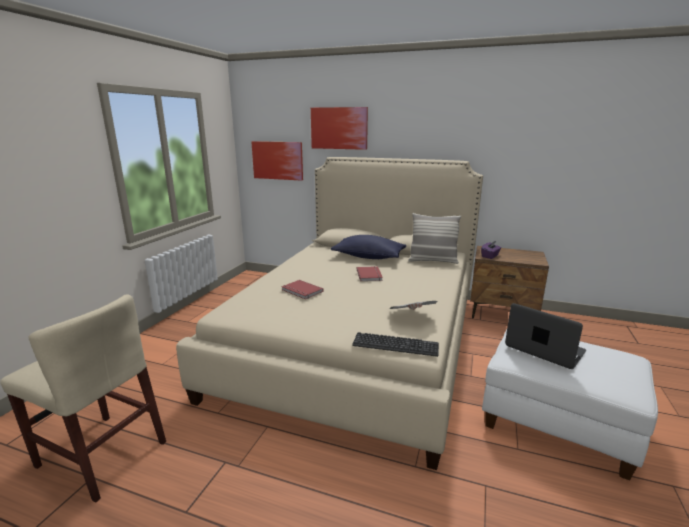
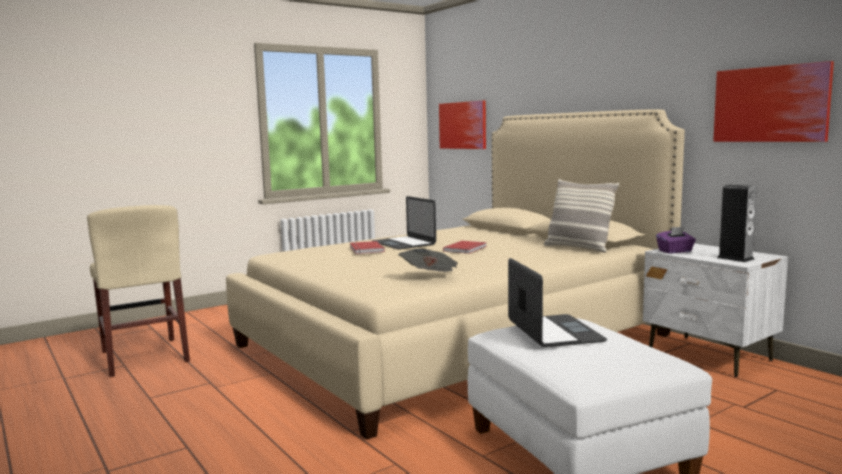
camera: 35 degrees right, 10 degrees down
(312, 276) = (403, 243): none -> laptop
(339, 128) = (521, 79): picture -> picture (770, 104)
(368, 257) = (504, 238): blue pillow -> none
(395, 345) = (365, 287): keyboard -> none
(502, 314) = (709, 356): brown nightstand -> white nightstand
(528, 258) = (735, 258): none -> speaker

